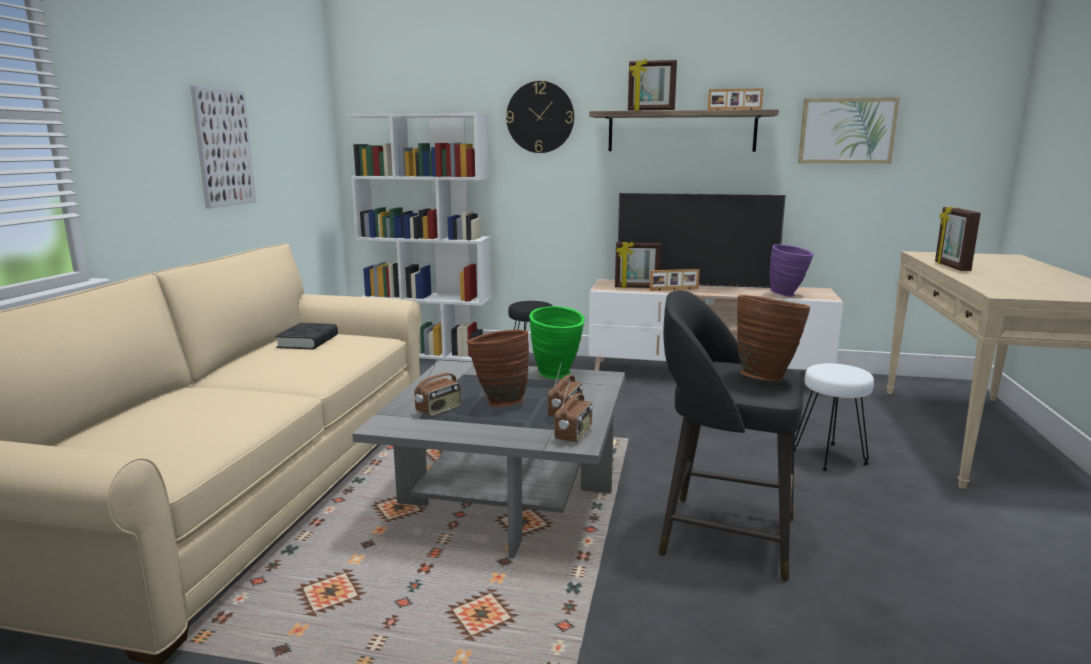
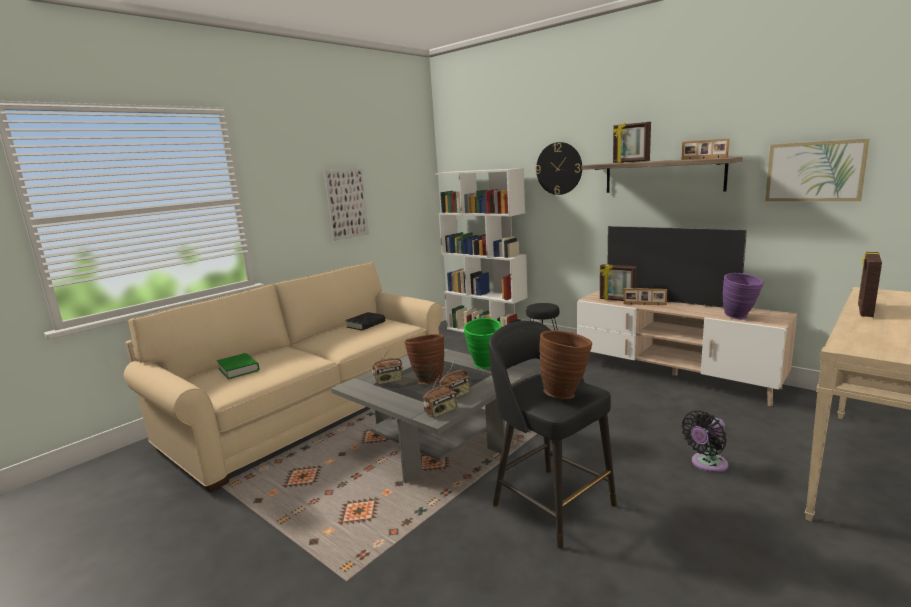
camera: 30 degrees right, 0 degrees up
(144, 428) = (238, 369): none -> green book
(830, 457) = (707, 464): white stool -> black fan

